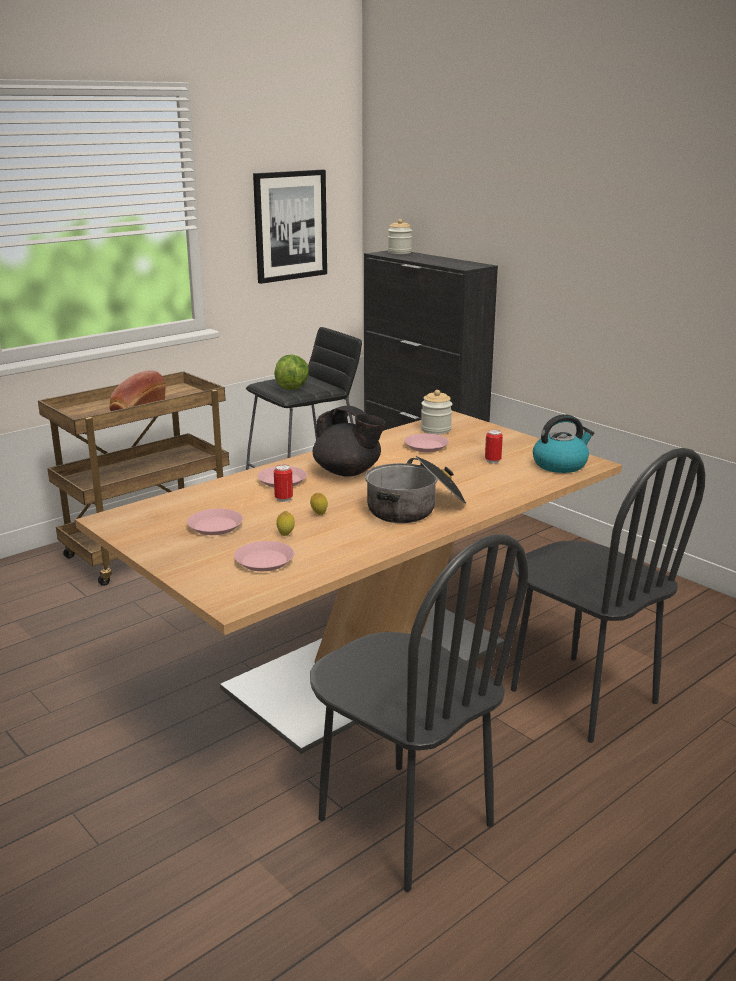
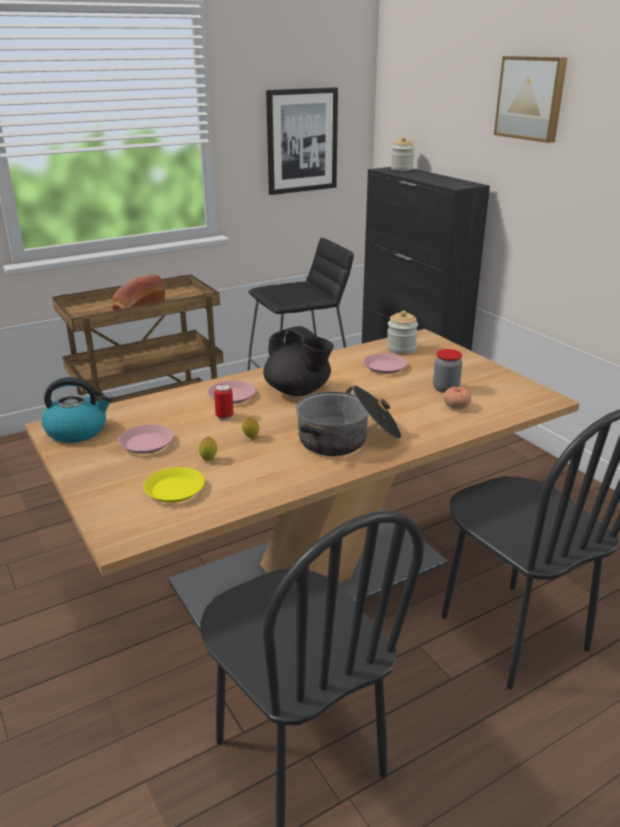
camera: 10 degrees right, 5 degrees up
(264, 561) = (174, 489): pink plate -> yellow plate
(292, 387) = (288, 293): lettuce -> none
(492, 461) = (445, 388): can -> jar
(508, 474) = (456, 406): none -> tomato
(535, 178) = (531, 98): none -> picture
(560, 465) = (514, 398): kettle -> kettle (78, 430)

